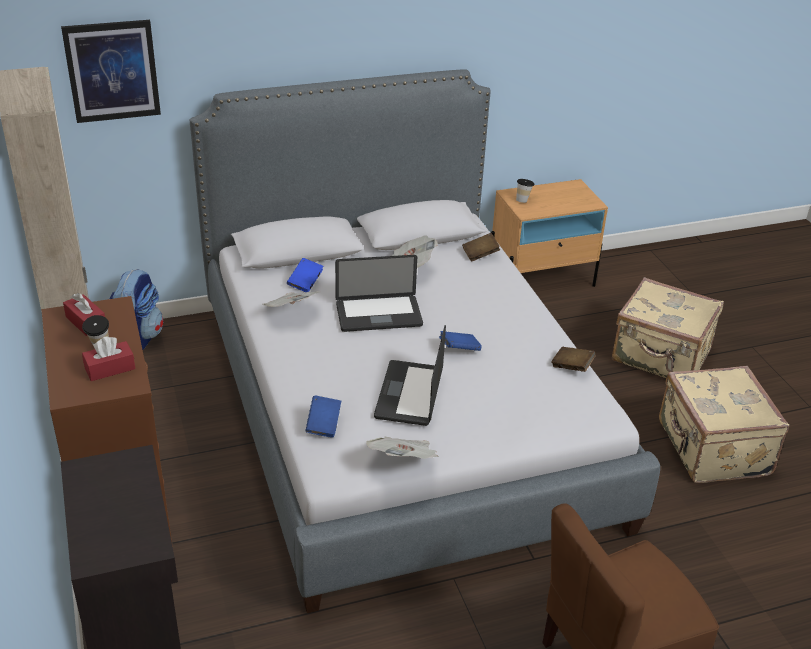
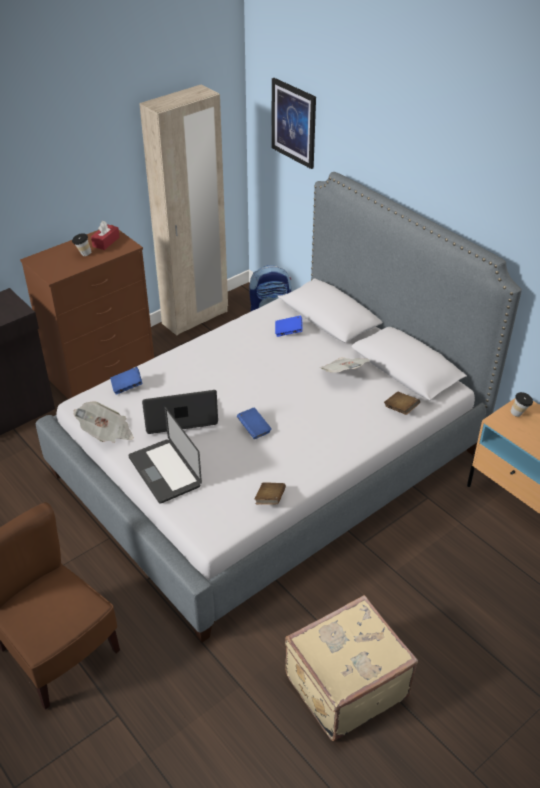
camera: 70 degrees right, 5 degrees up
(110, 368) = (64, 264): red tissue box -> none
(291, 311) = (248, 336): newspaper -> none
(378, 315) = (270, 377): laptop -> laptop (164, 472)
(661, 357) = (466, 620): beige suitcase -> none

